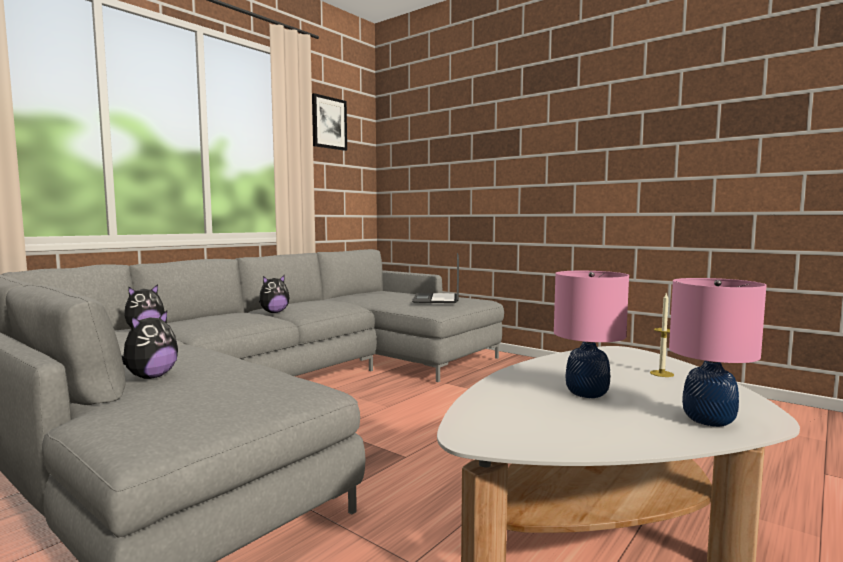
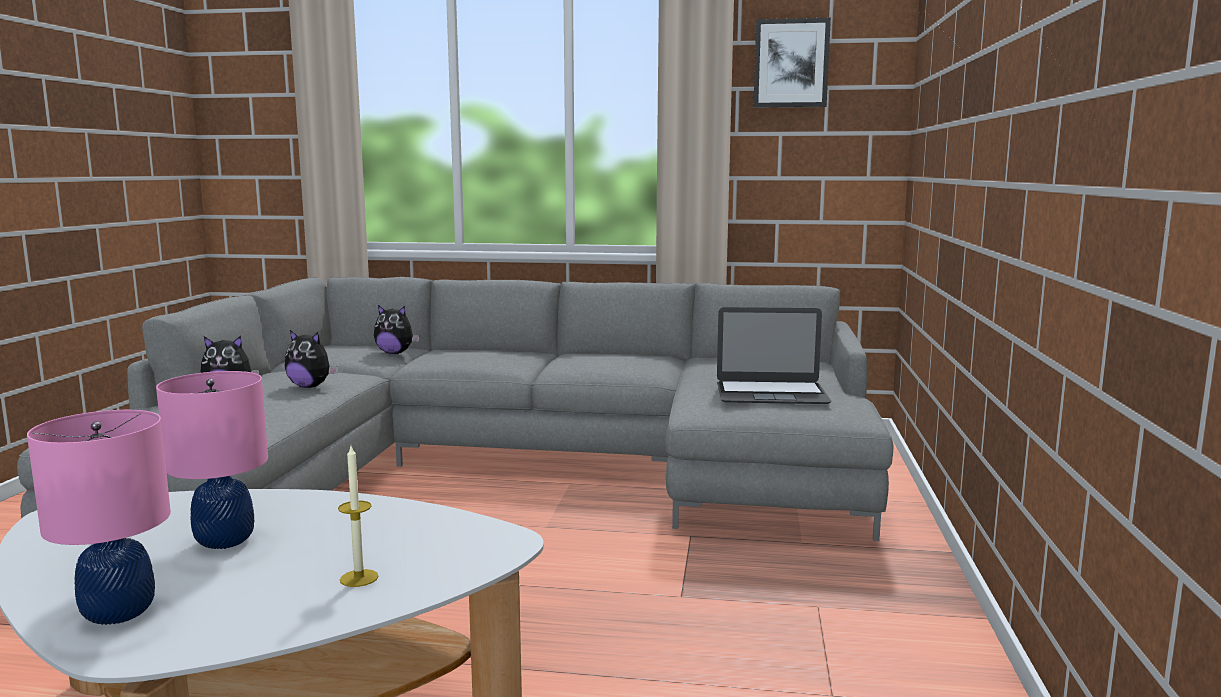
camera: 60 degrees right, 5 degrees up
(274, 312) = (551, 361): plush toy -> plush toy (310, 386)
(436, 298) = (771, 393): laptop -> laptop turned 150 degrees counterclockwise

